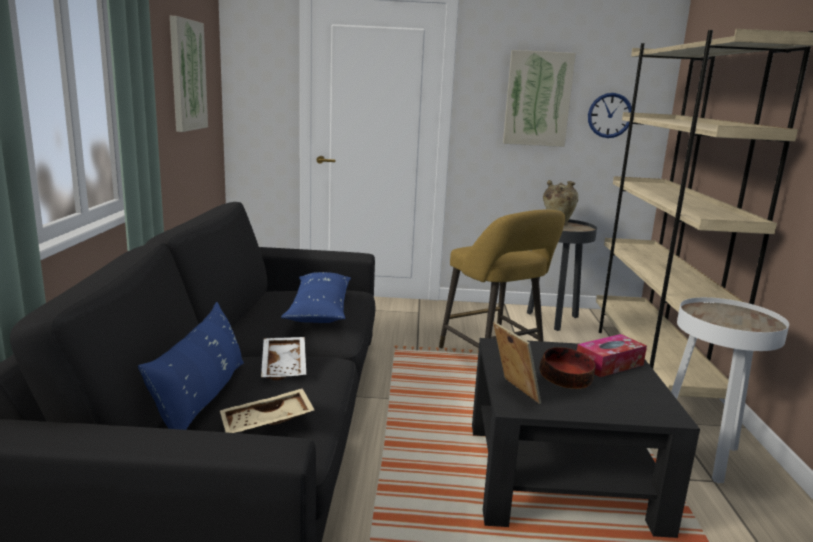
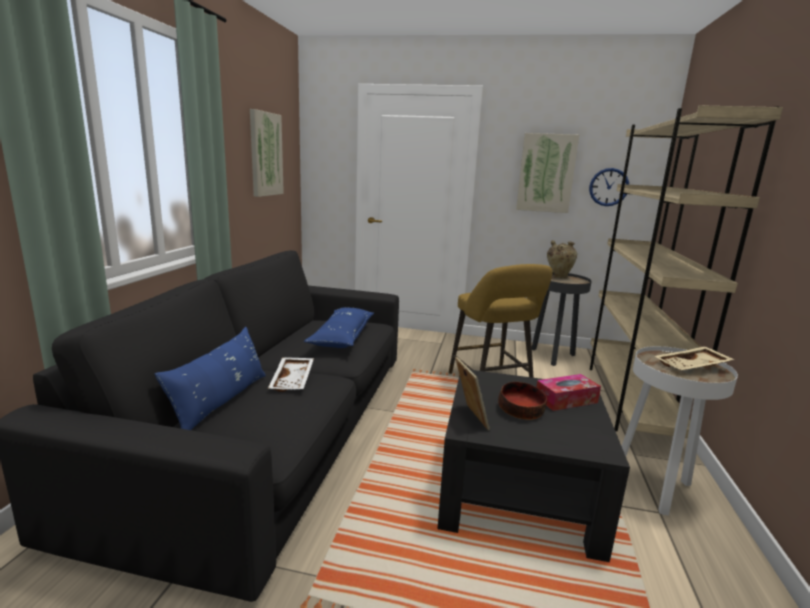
camera: 10 degrees right, 0 degrees up
(267, 423) = (256, 426): beige tray -> beige tray (692, 367)

